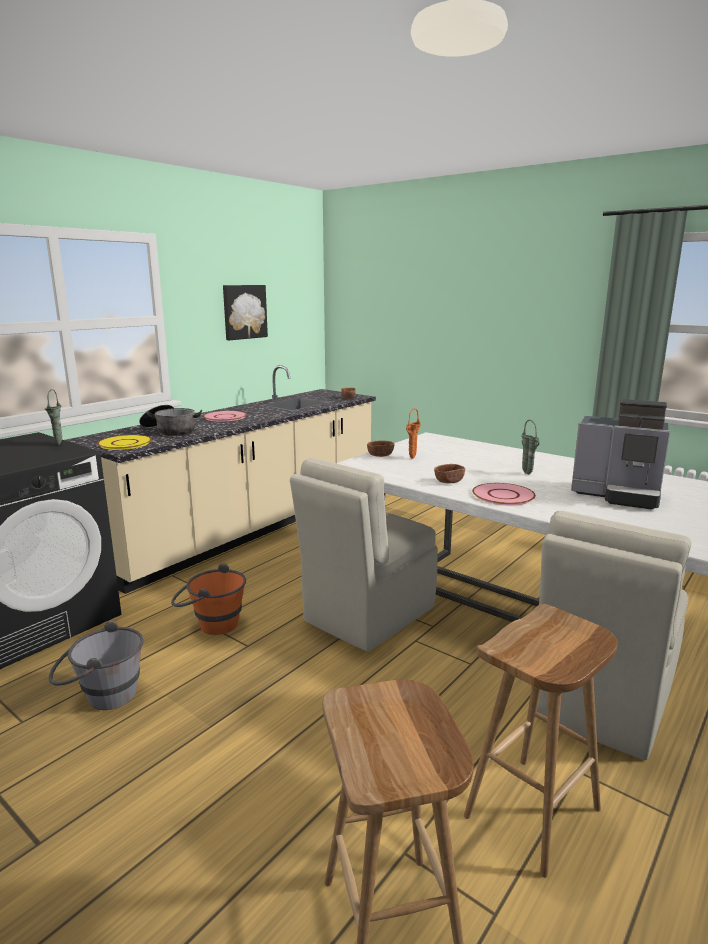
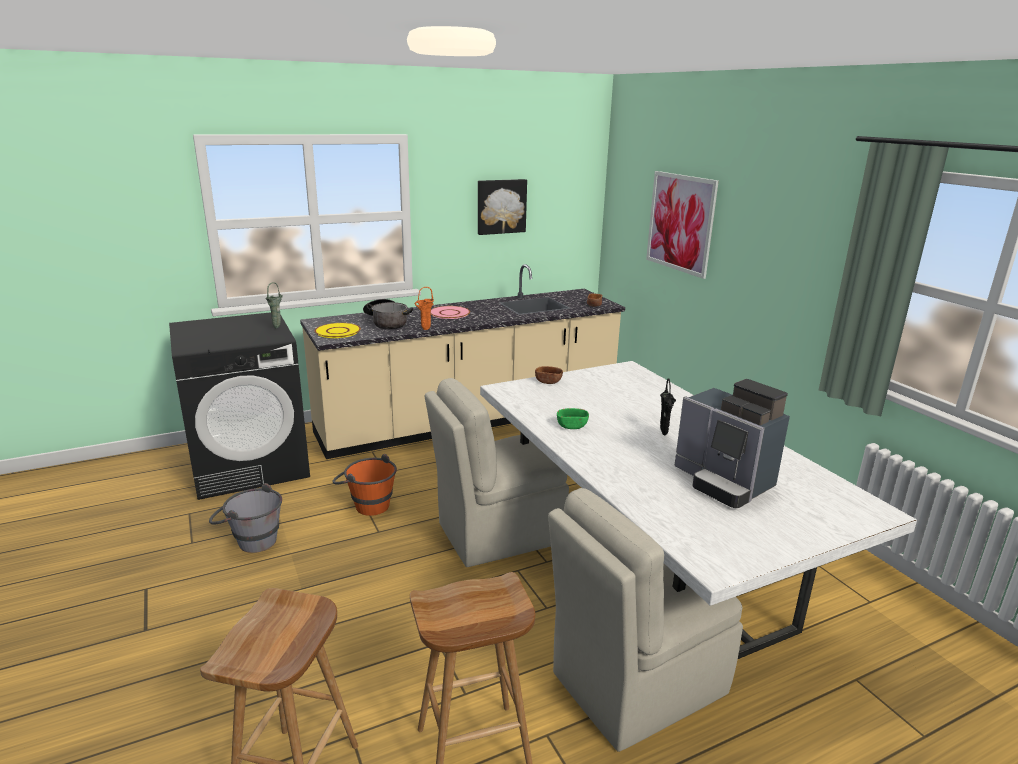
camera: 25 degrees right, 5 degrees up
(412, 458) = (573, 391): orange vase -> orange vase (425, 330)
(418, 314) = (680, 223): none -> picture
(449, 481) = (572, 426): brown bowl -> green bowl
(503, 495) = (601, 454): pink plate -> none
(528, 474) = (664, 435): green vase -> black vase

